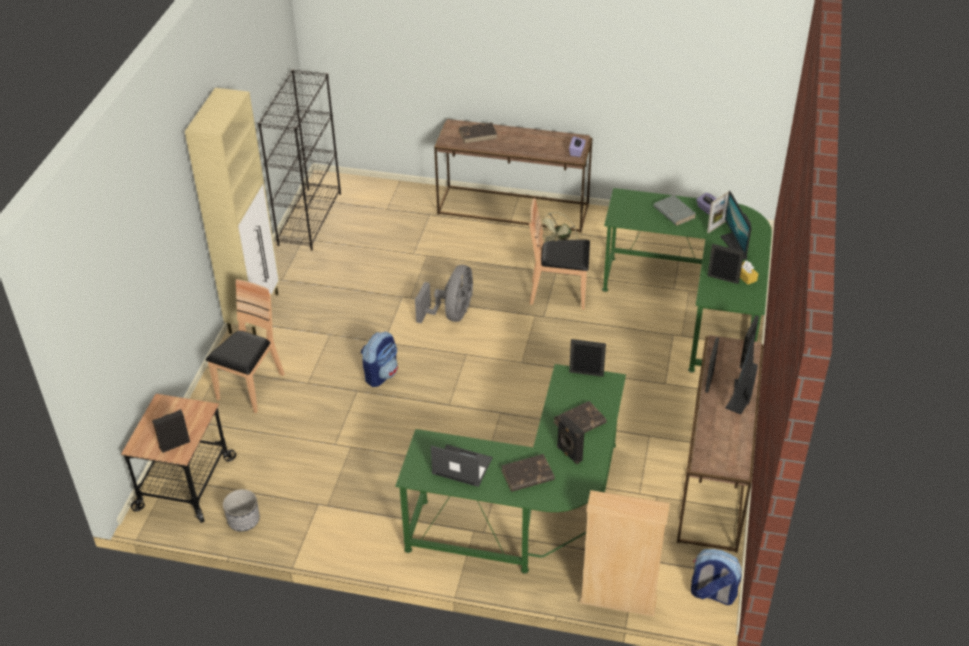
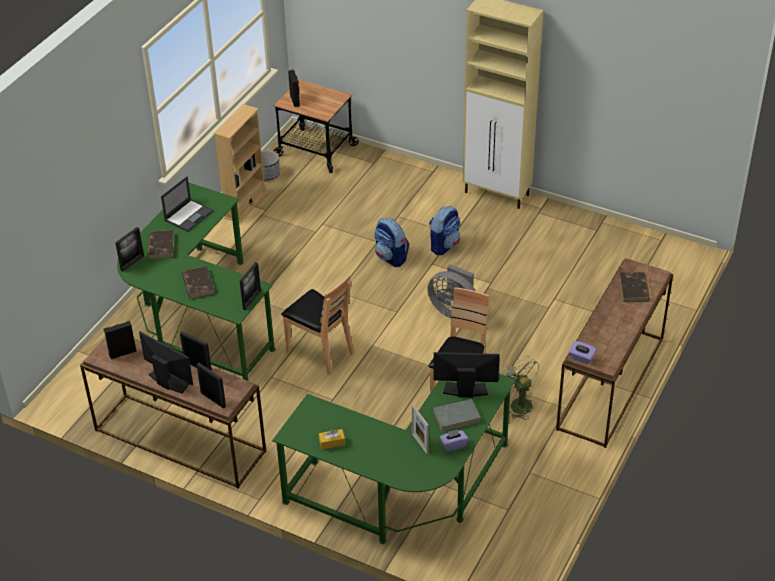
camera: 105 degrees right, 0 degrees up
(251, 388) = (404, 186): brown chair -> brown chair (320, 351)
(309, 218) = (628, 237): black bookcase -> none
(568, 454) = (169, 272): black speaker -> black speaker (122, 352)
(618, 600) = (93, 349): beige bookcase -> beige bookcase (245, 205)
(712, 593) = (67, 403): backpack -> backpack (444, 245)
(723, 279) = (335, 424): picture frame -> picture frame (132, 263)
(735, 247) = (381, 449): monitor -> monitor (465, 390)

